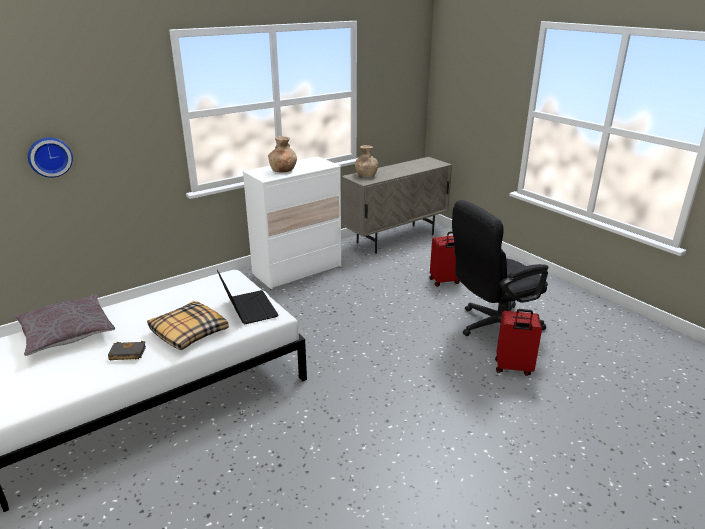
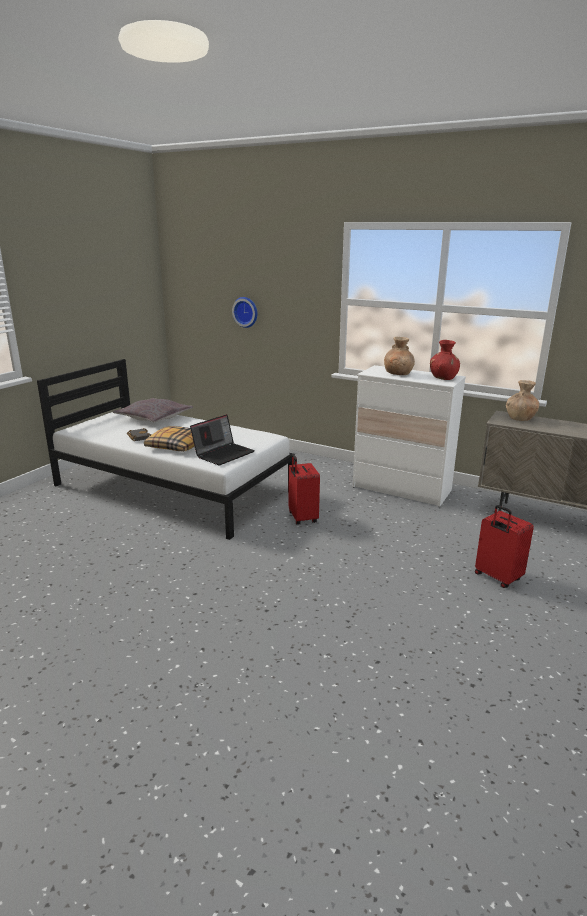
camera: 65 degrees right, 5 degrees down
(315, 162) = (443, 378): none -> red vase
(492, 327) = (426, 634): black office chair -> none
(513, 368) = (346, 666): red suitcase -> red suitcase (302, 518)

